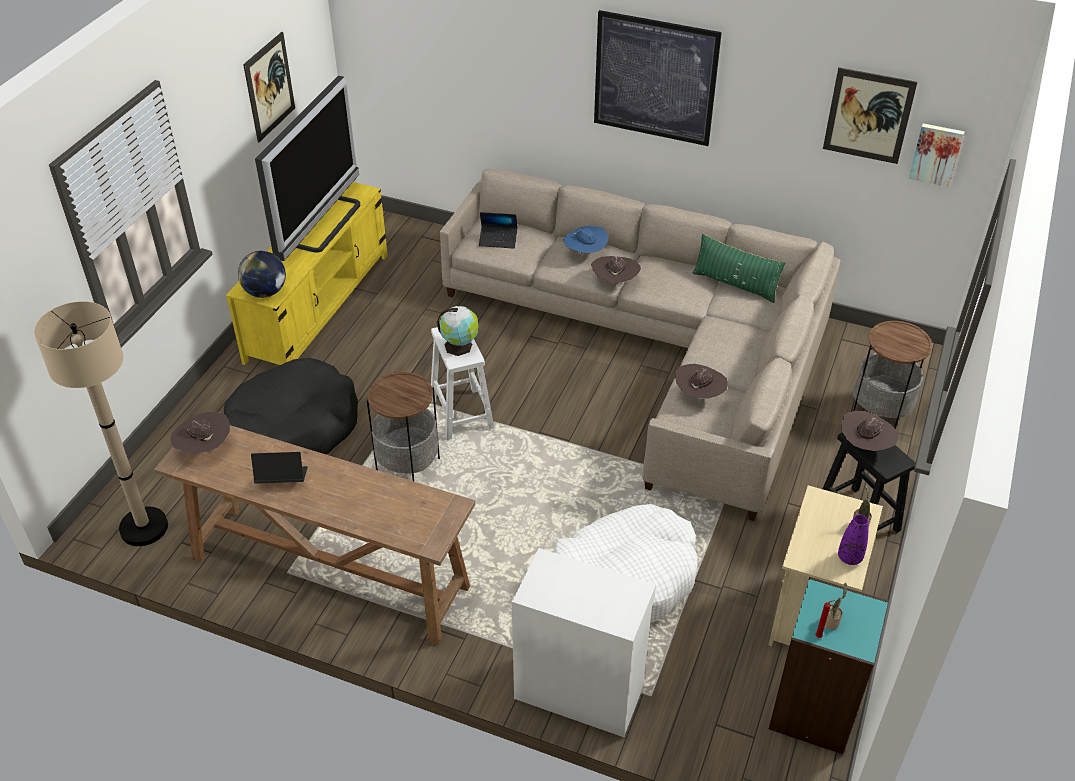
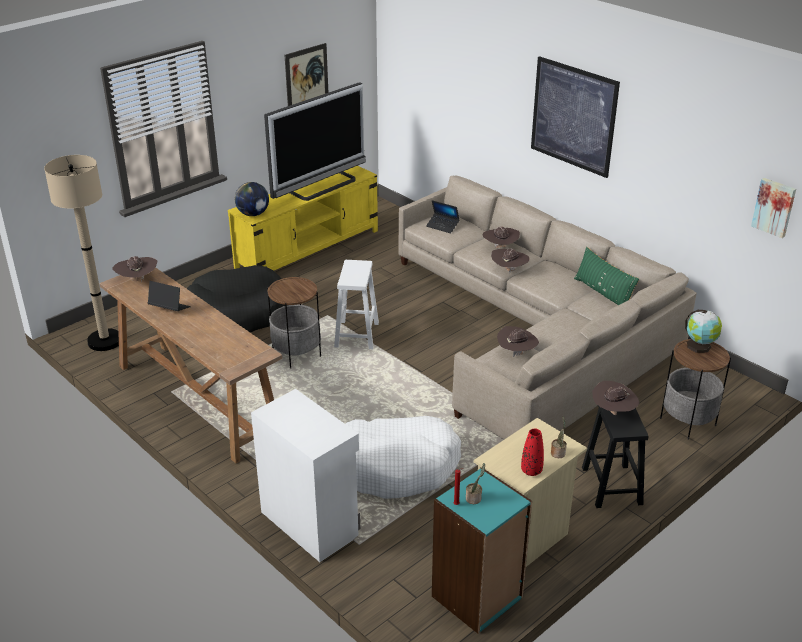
camera: 25 degrees right, 10 degrees down
(460, 346) = (355, 274): globe -> globe (700, 346)
(585, 254) = (500, 248): blue hat -> brown hat
(849, 557) = (531, 471): purple vase -> red vase
(868, 116) = (723, 166): picture -> none

